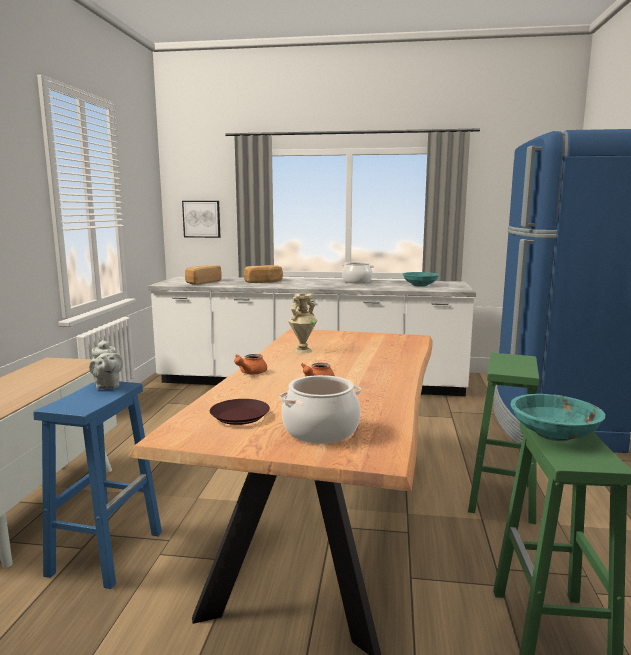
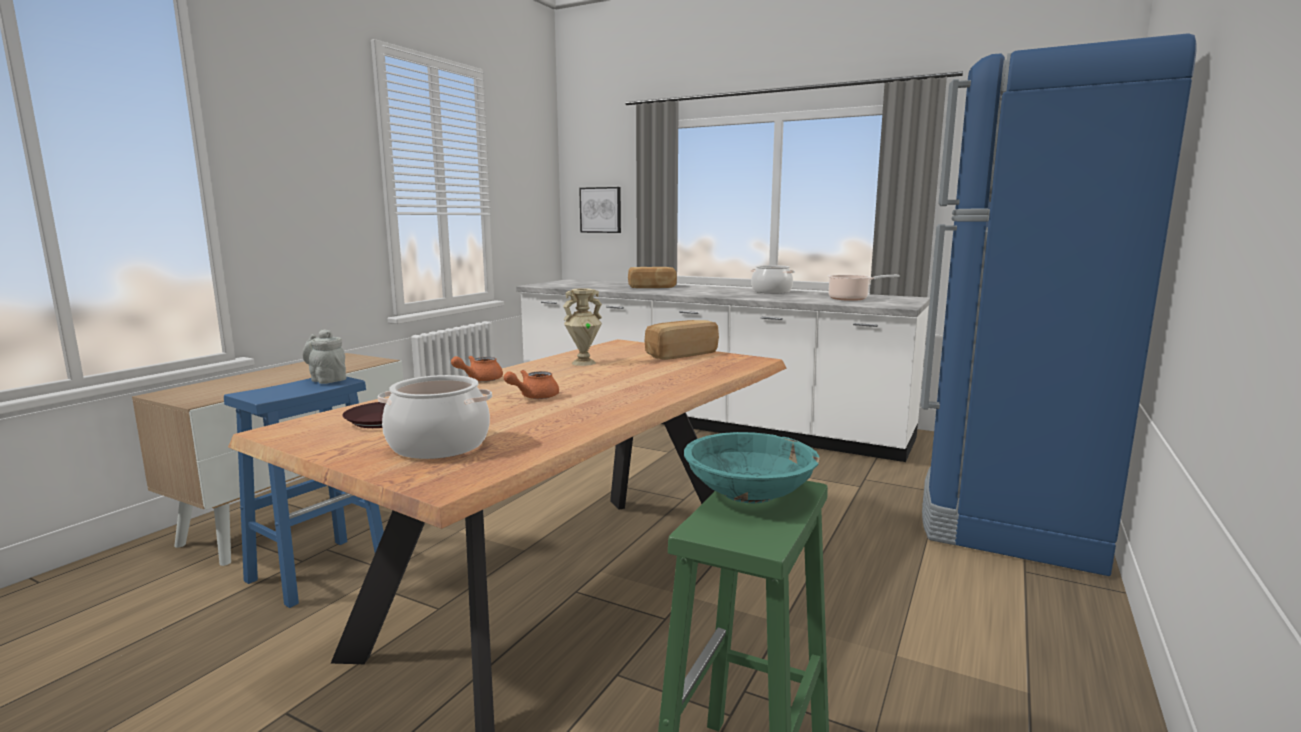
camera: 20 degrees right, 0 degrees up
(107, 386) = (327, 379): grey teapot -> grey teapot turned 135 degrees clockwise
(203, 282) = (581, 285): bread -> bread (680, 354)
(420, 285) = (851, 299): turquoise bowl -> cooking pot
(502, 499) = (837, 603): green stool -> none

